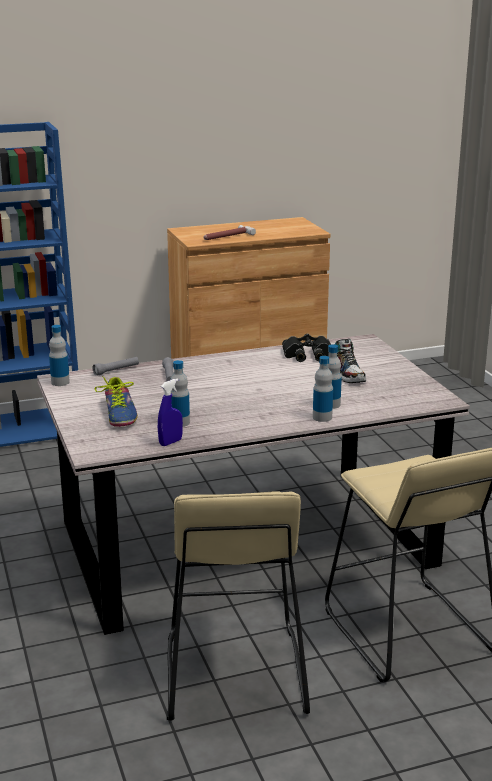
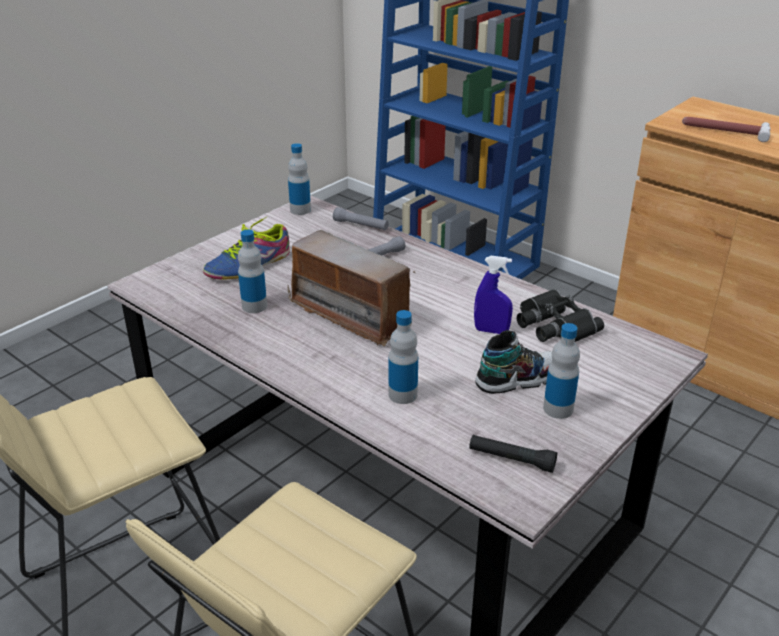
camera: 60 degrees right, 10 degrees up
(170, 442) = (197, 318): blue spray bottle -> blue spray bottle (491, 331)
(229, 398) = (351, 314): none -> radio
(322, 417) = (354, 400): bottle -> bottle (558, 409)
(348, 375) = (518, 379): shoe -> shoe turned 150 degrees counterclockwise
(412, 395) = (511, 459): none -> black flashlight

